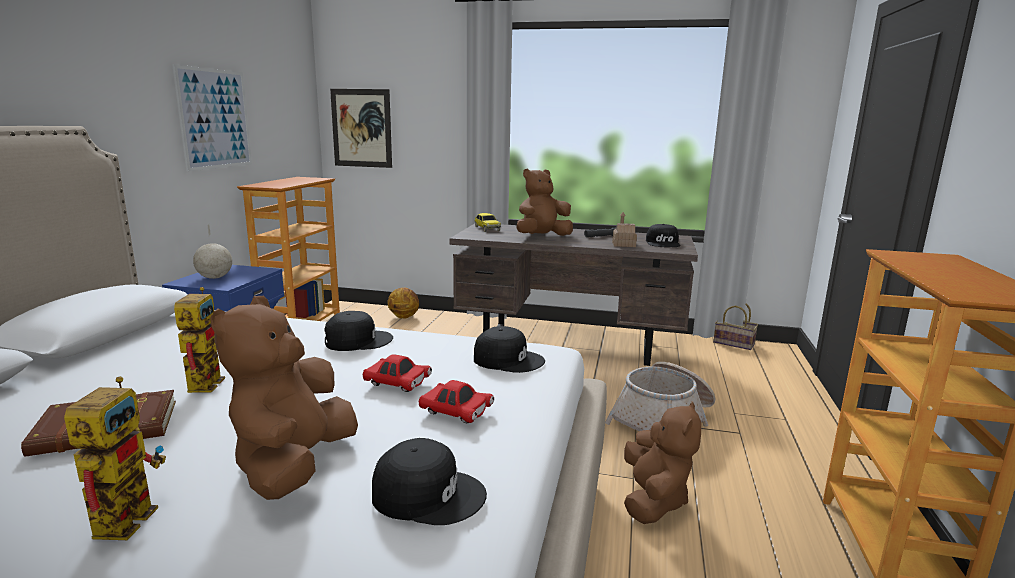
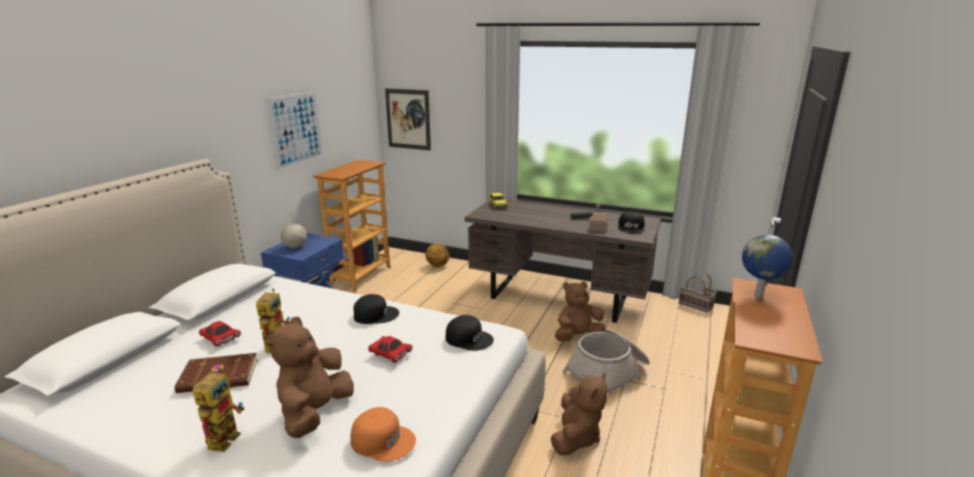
camera: 10 degrees right, 5 degrees up
(428, 494) = (383, 440): black cap -> orange cap
(456, 413) = (419, 382): red toy car -> red toy car (220, 339)
(542, 237) = (537, 217): brown plush toy -> brown plush toy (577, 337)
(920, 261) = (759, 296): none -> globe

